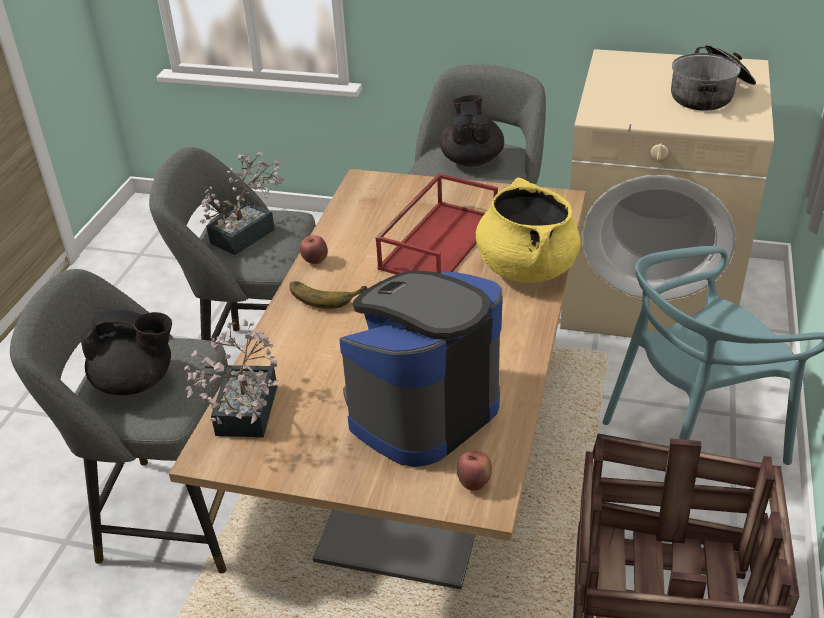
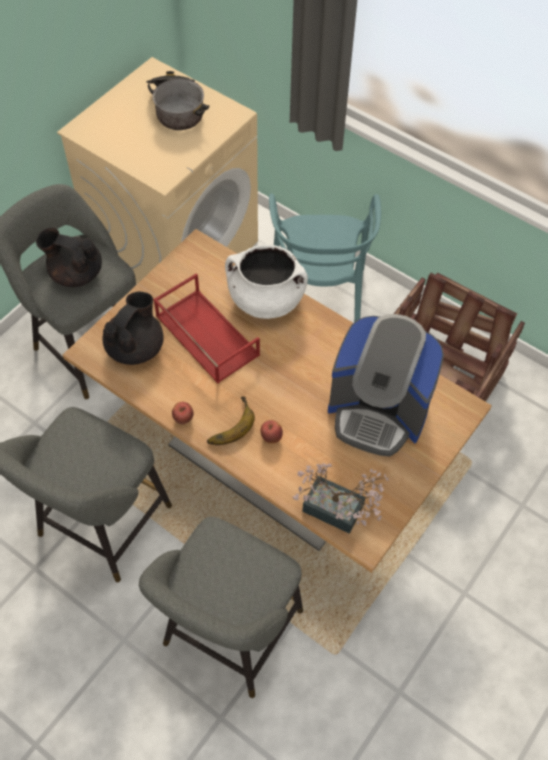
camera: 70 degrees left, 20 degrees up
(136, 382) = (234, 582): black teapot -> black teapot (136, 347)
(248, 233) = (79, 458): potted plant -> none
(421, 410) = (378, 411): coffee machine -> coffee machine turned 45 degrees counterclockwise
(474, 483) = (450, 408): apple -> apple (271, 437)
(526, 268) = (266, 300): yellow cooking pot -> white cooking pot

